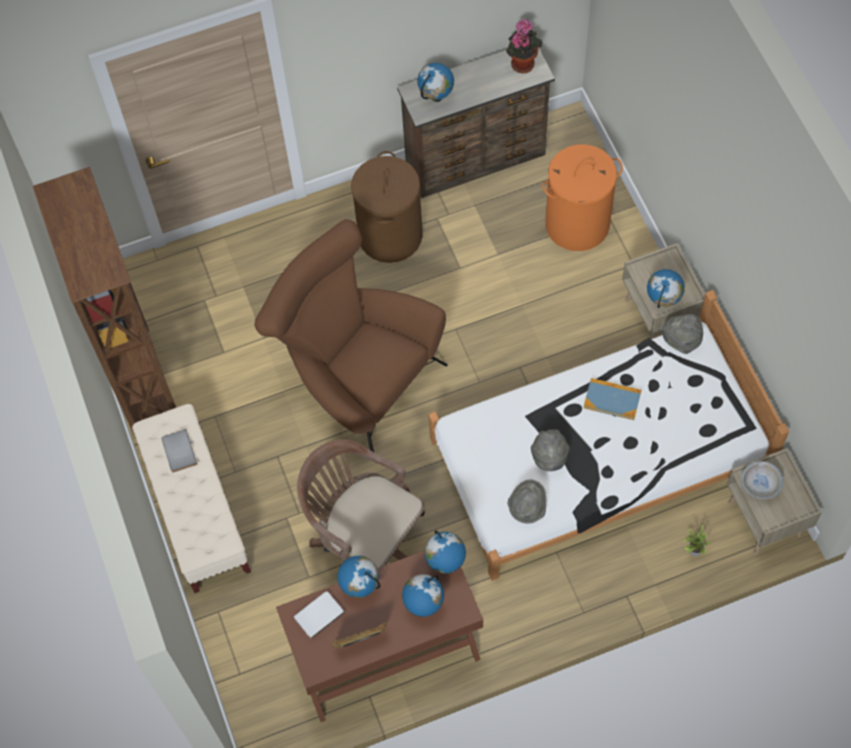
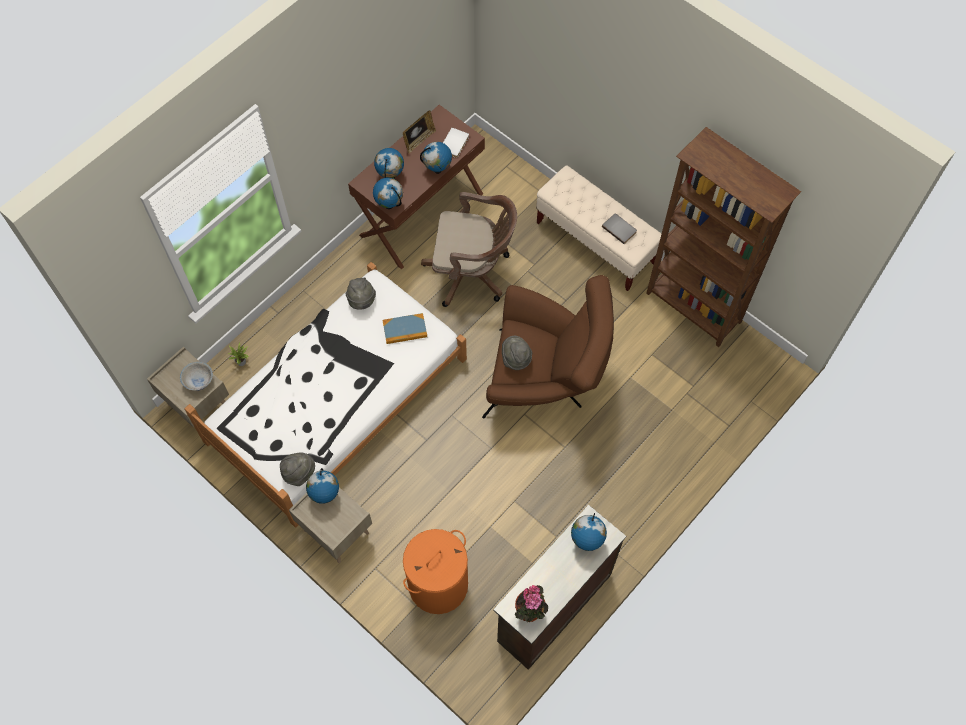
camera: 150 degrees right, 0 degrees up
(390, 235) = (585, 503): brown laundry basket -> none
(549, 458) = (361, 341): grey hat -> grey hat (515, 359)
(612, 400) = (334, 402): book -> book (405, 330)

